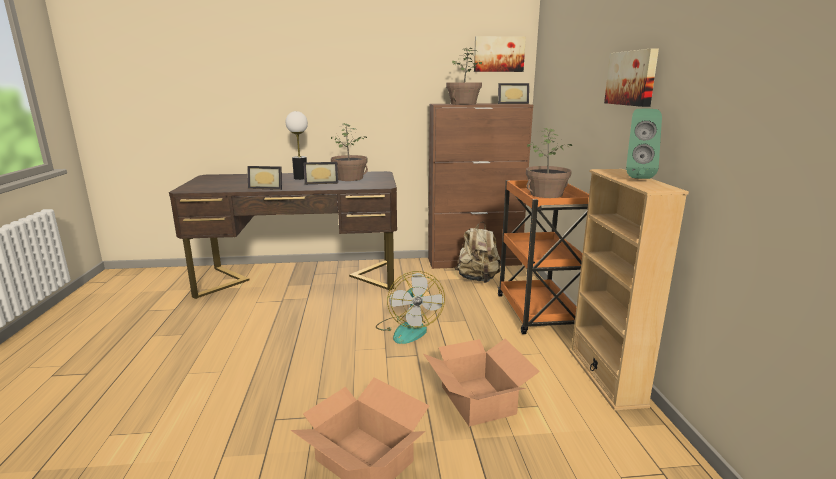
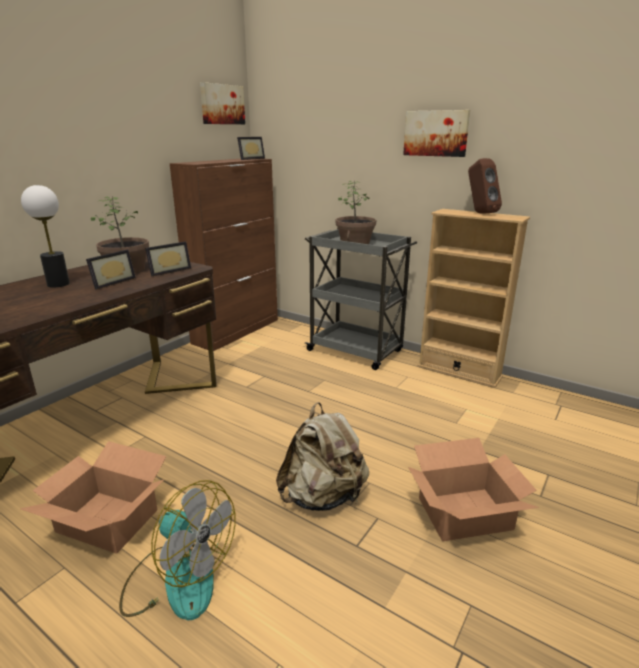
camera: 50 degrees left, 5 degrees up
(267, 188) = (59, 307): picture frame -> picture frame (168, 271)
(408, 329) = (299, 409): fan -> fan (178, 579)
(463, 103) = (209, 161): potted plant -> none
(477, 400) = (437, 428): cardboard box -> cardboard box (107, 521)
(478, 279) = (269, 344): beige backpack -> beige backpack (323, 497)
(537, 313) = (356, 351): orange cart -> grey cart
(637, 177) = (479, 213): green speaker -> brown speaker

